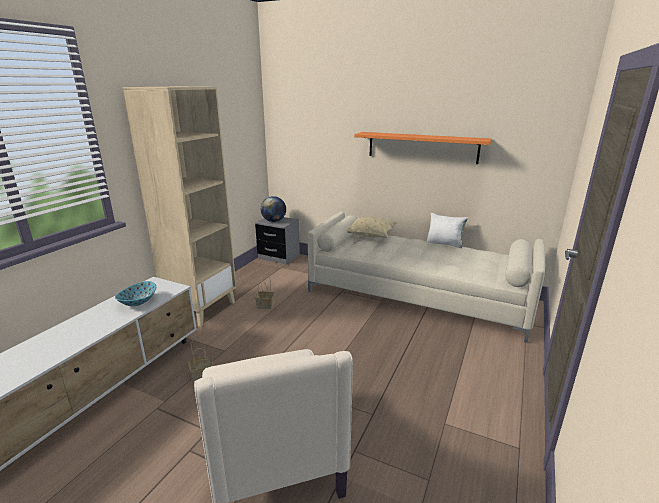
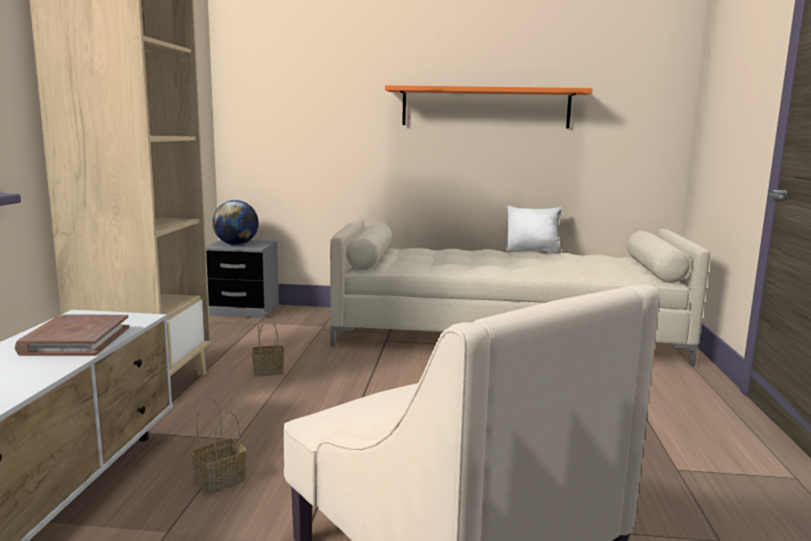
camera: 20 degrees left, 10 degrees down
(138, 302) = (76, 340): bowl -> brown book
(370, 236) = (416, 250): beige pillow -> none

